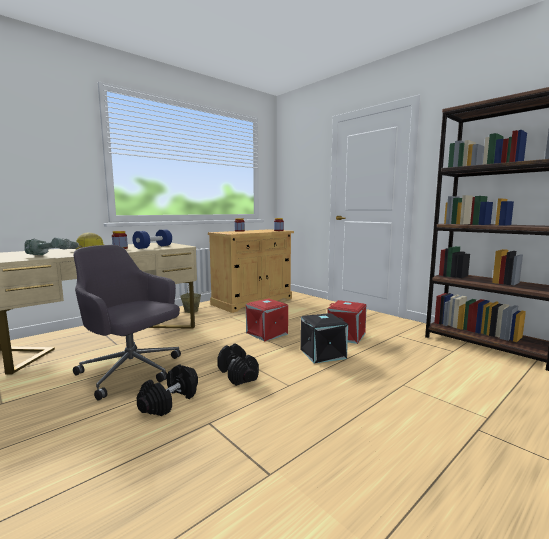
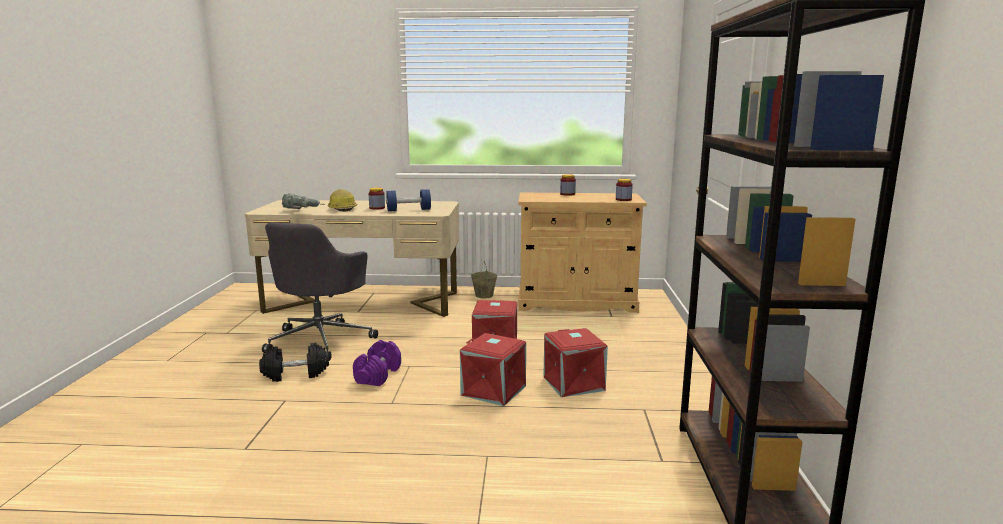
camera: 45 degrees right, 5 degrees up
(132, 371) = (321, 340): grey office chair -> grey office chair turned 150 degrees counterclockwise
(237, 374) = (377, 375): black dumbbell -> purple dumbbell
(322, 353) = (494, 390): black storage box -> red storage box

